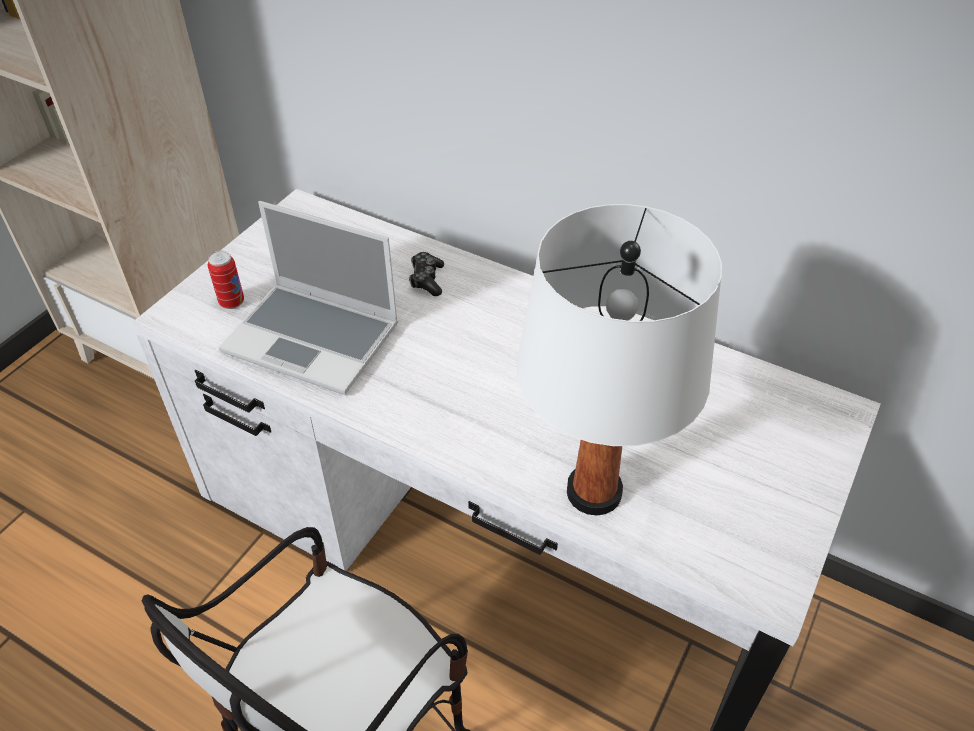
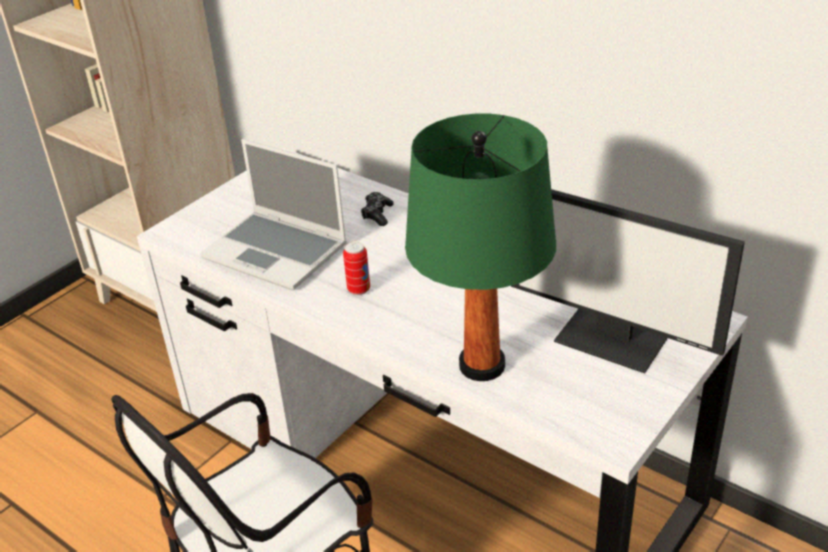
camera: 10 degrees right, 10 degrees down
(232, 302) = (217, 225): can -> can (358, 289)
(594, 493) = (482, 366): white table lamp -> green table lamp
(737, 444) = (612, 339): none -> monitor

